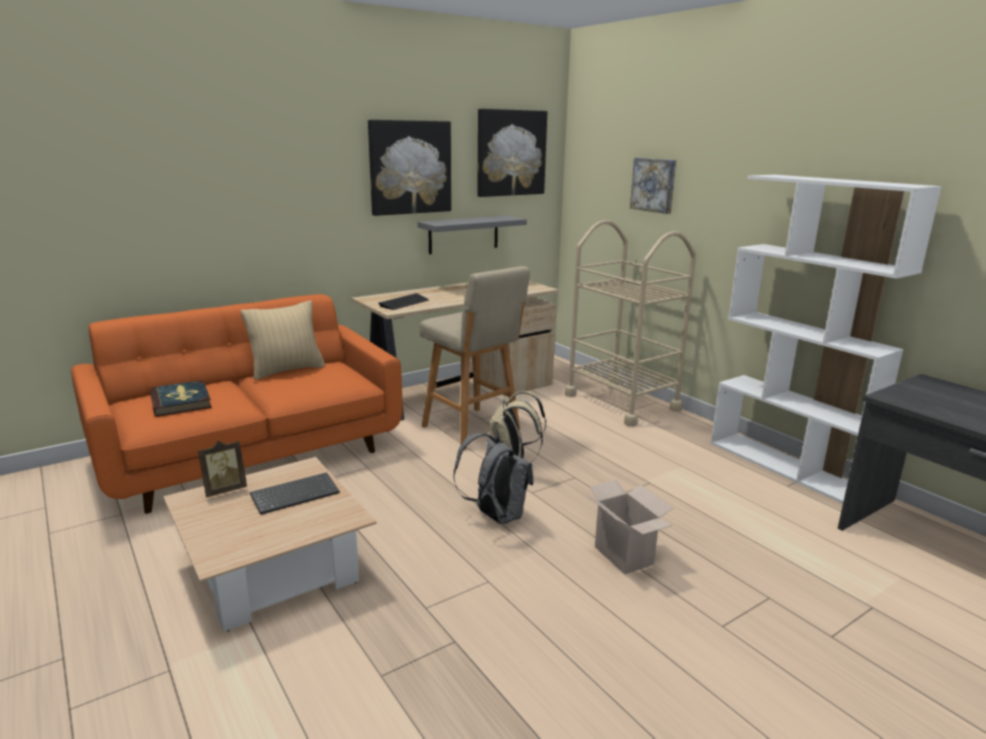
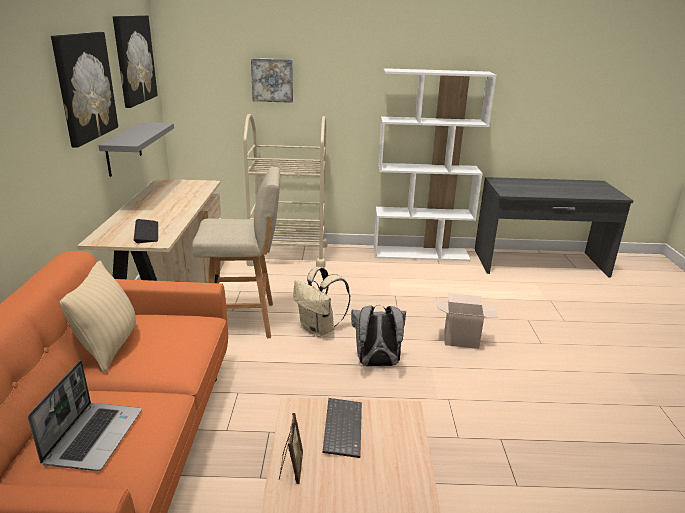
camera: 55 degrees left, 5 degrees up
(181, 401) = (94, 436): book -> laptop

